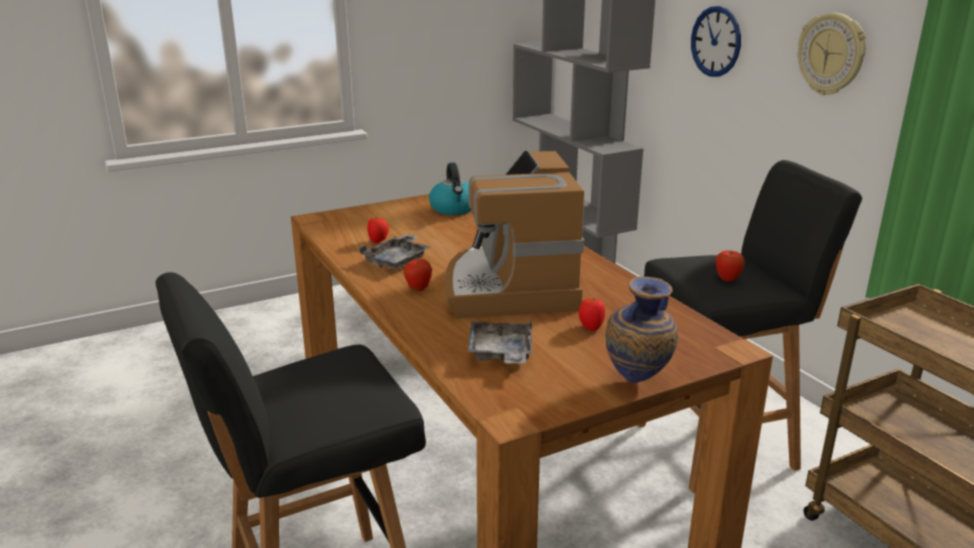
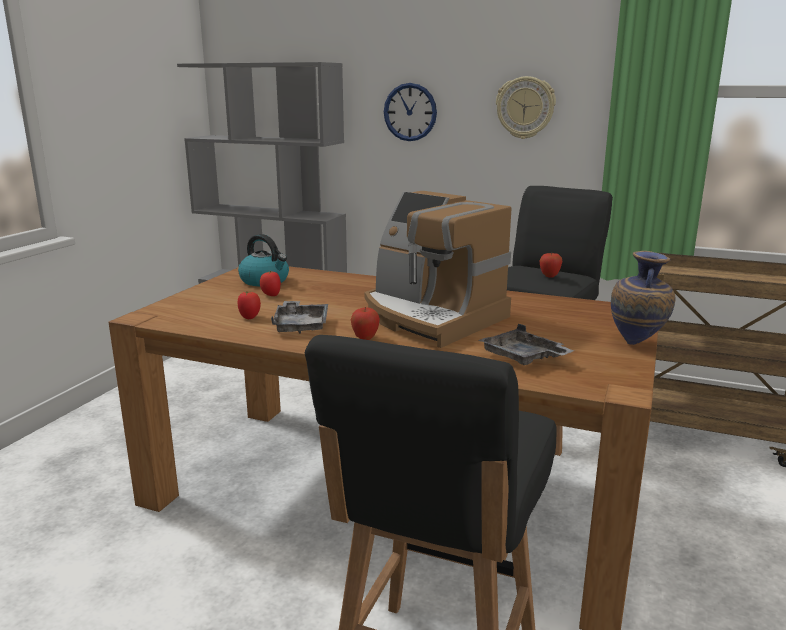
camera: 40 degrees left, 5 degrees down
(590, 327) = (539, 324): tomato -> tomato (271, 295)

